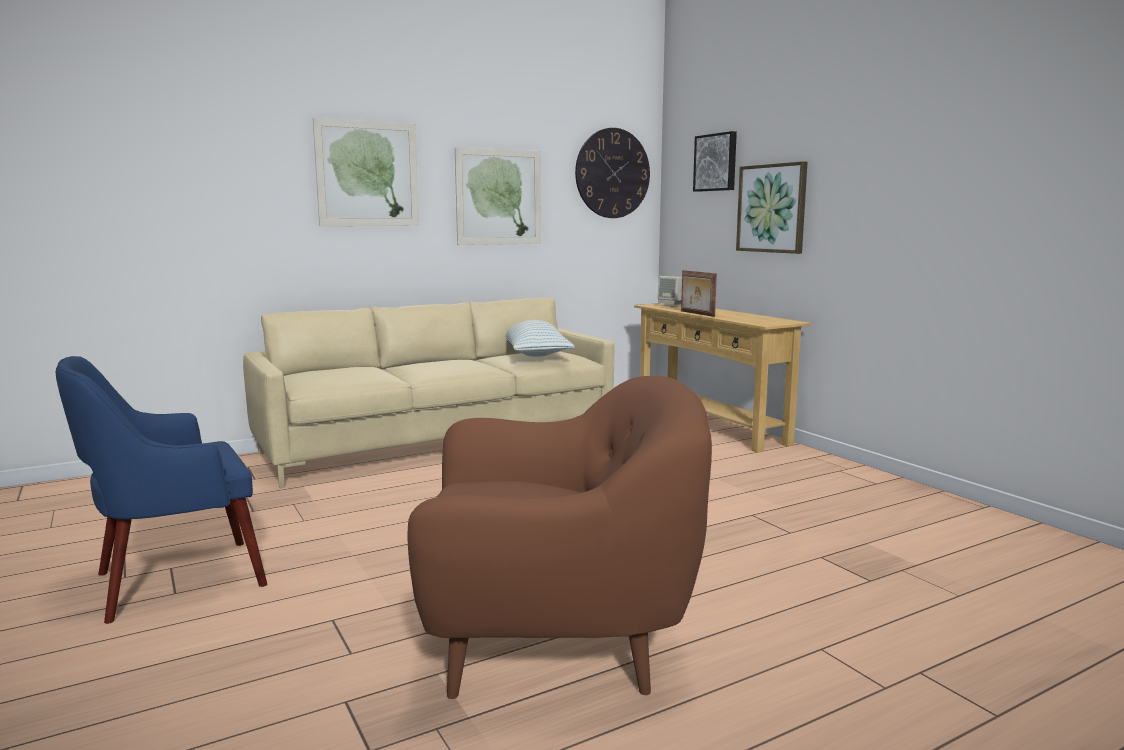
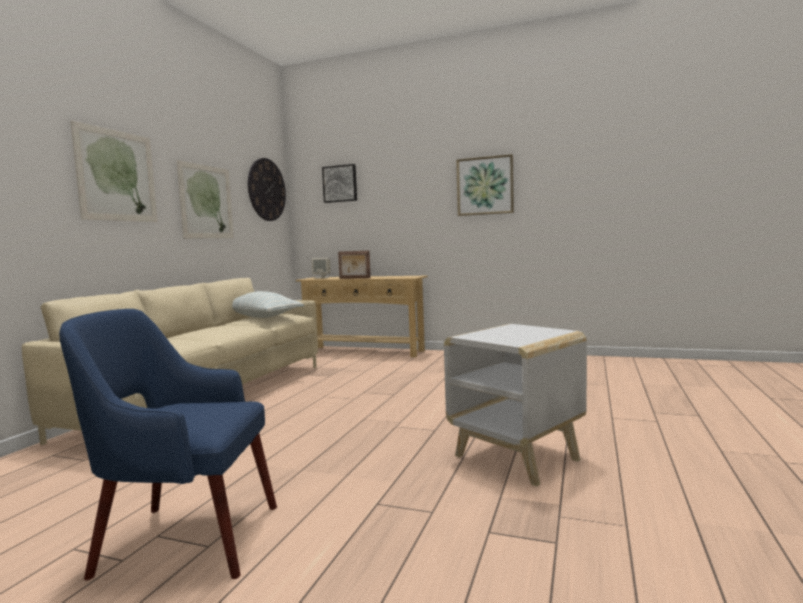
camera: 40 degrees left, 5 degrees down
(176, 580) = (186, 539): blue armchair -> blue armchair turned 75 degrees clockwise
(557, 641) = (518, 458): brown armchair -> white side table
(772, 208) = (389, 210): picture -> picture (485, 186)

